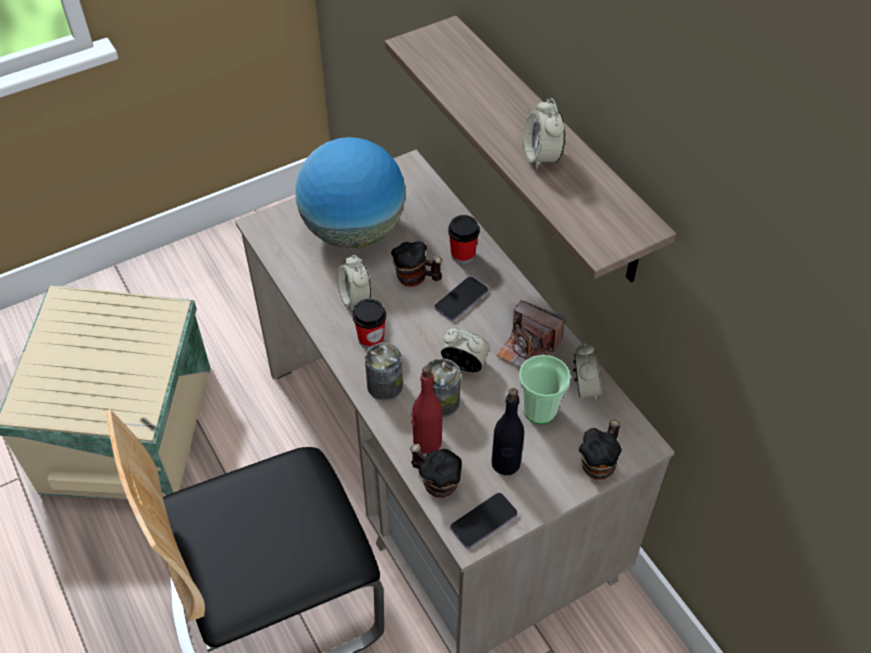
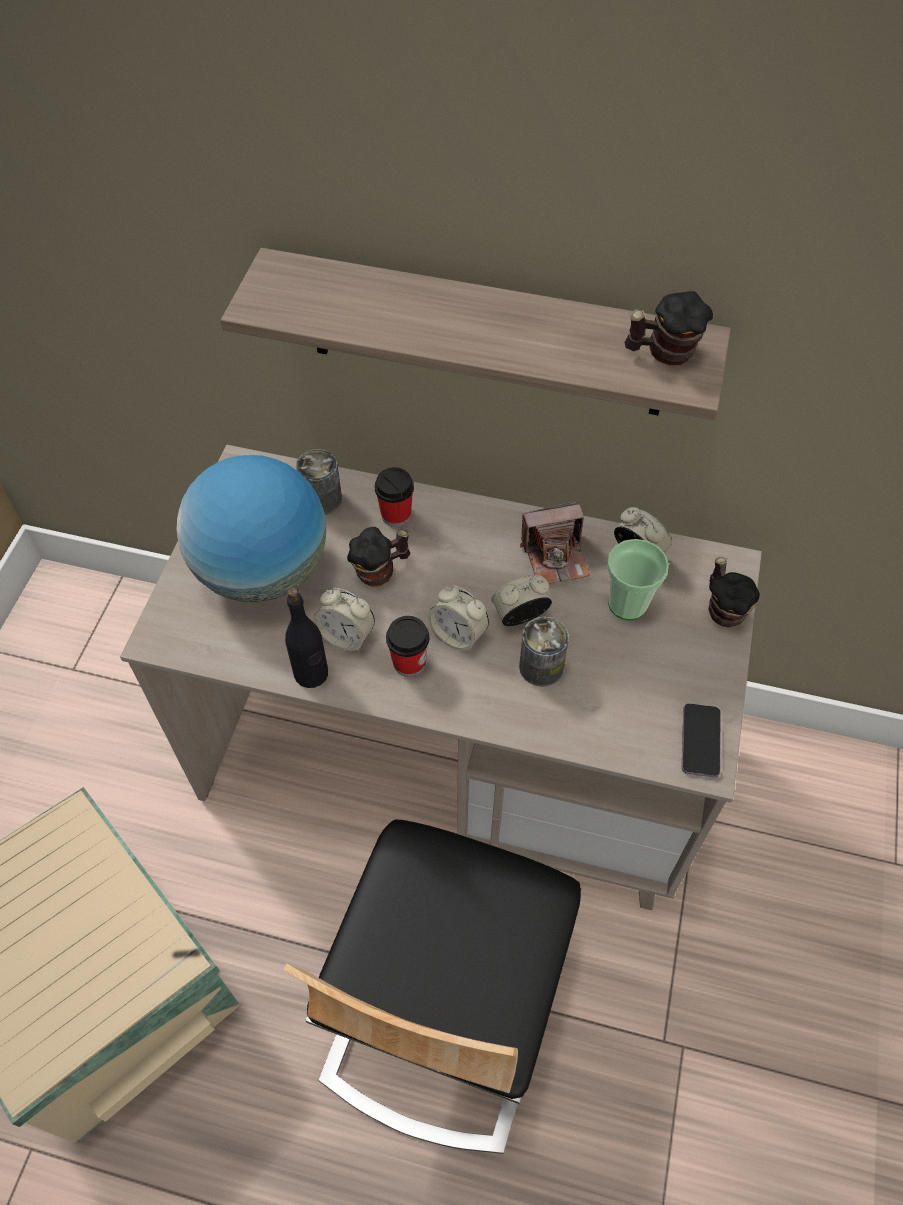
camera: 45 degrees left, 5 degrees up
(385, 385) = (475, 696): can -> can (322, 499)
(427, 442) = (573, 714): red bottle -> none
(435, 481) = (623, 743): mug -> mug (662, 353)
(461, 300) = (445, 558): phone -> none
(505, 463) = (657, 675): black bottle -> black bottle (311, 674)
(541, 157) = (533, 336): alarm clock -> alarm clock (458, 635)

